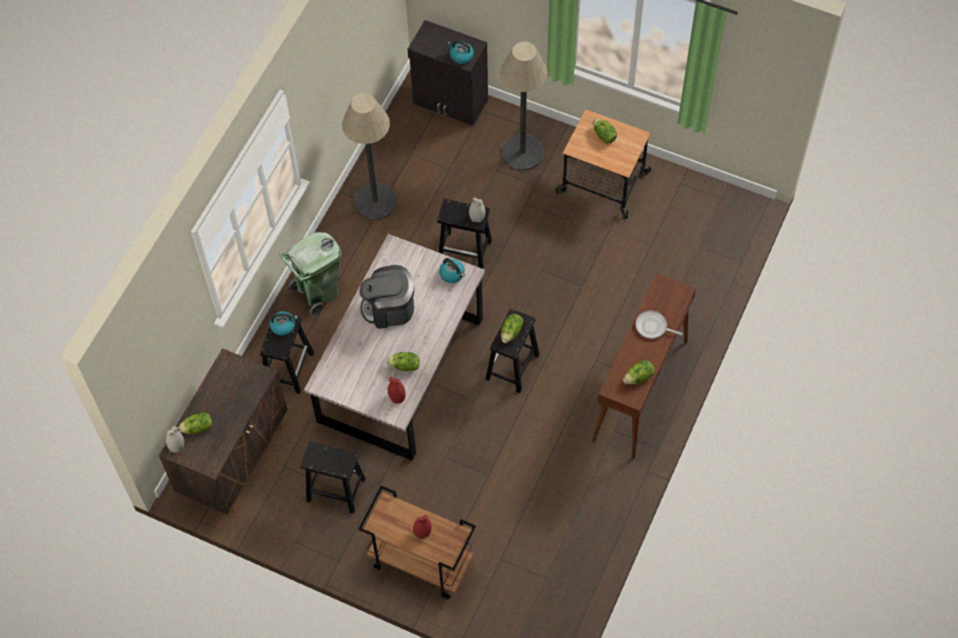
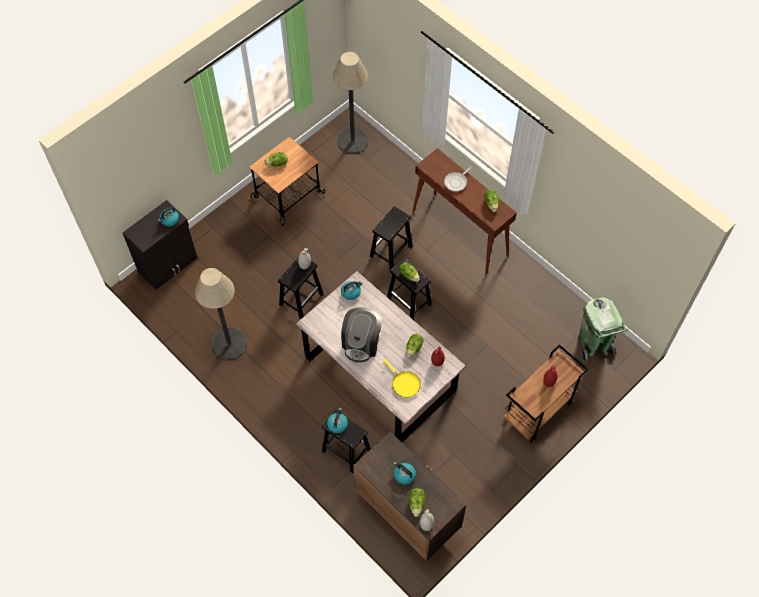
camera: 70 degrees left, 0 degrees up
(228, 403) = (404, 475): none -> kettle
(318, 292) = (289, 409): green trash can -> green trash can (593, 345)
(335, 490) = (460, 450): black stool -> black stool (391, 252)
(353, 371) = (404, 383): none -> yellow frying pan
(522, 152) = (237, 234): floor lamp -> floor lamp (352, 141)

